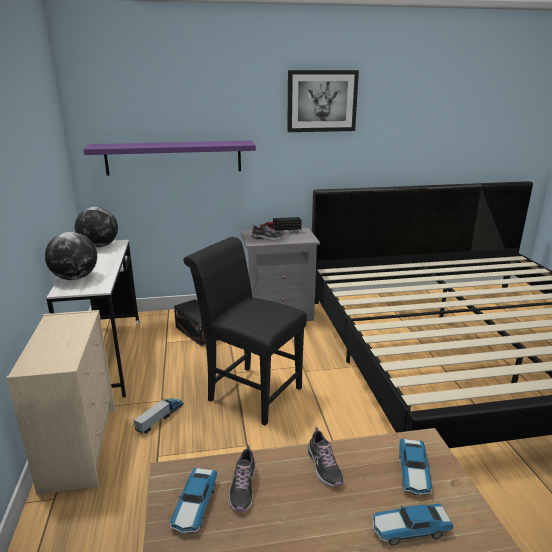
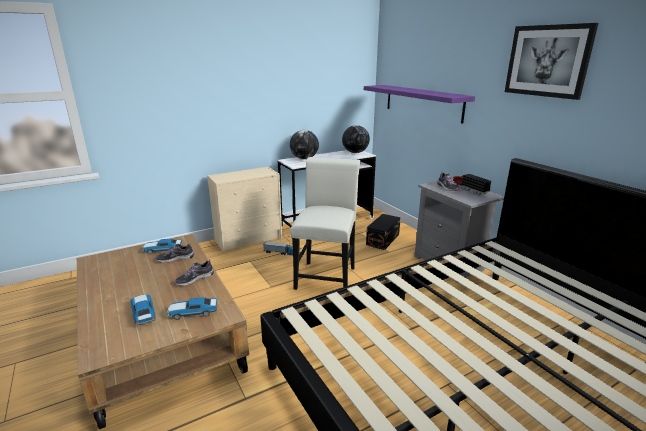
camera: 70 degrees right, 0 degrees up
(249, 391) = (326, 275): black chair -> white chair

